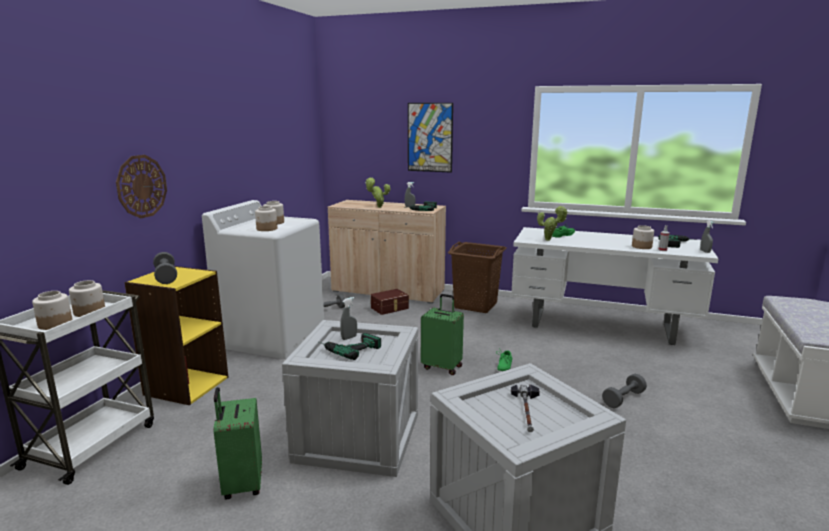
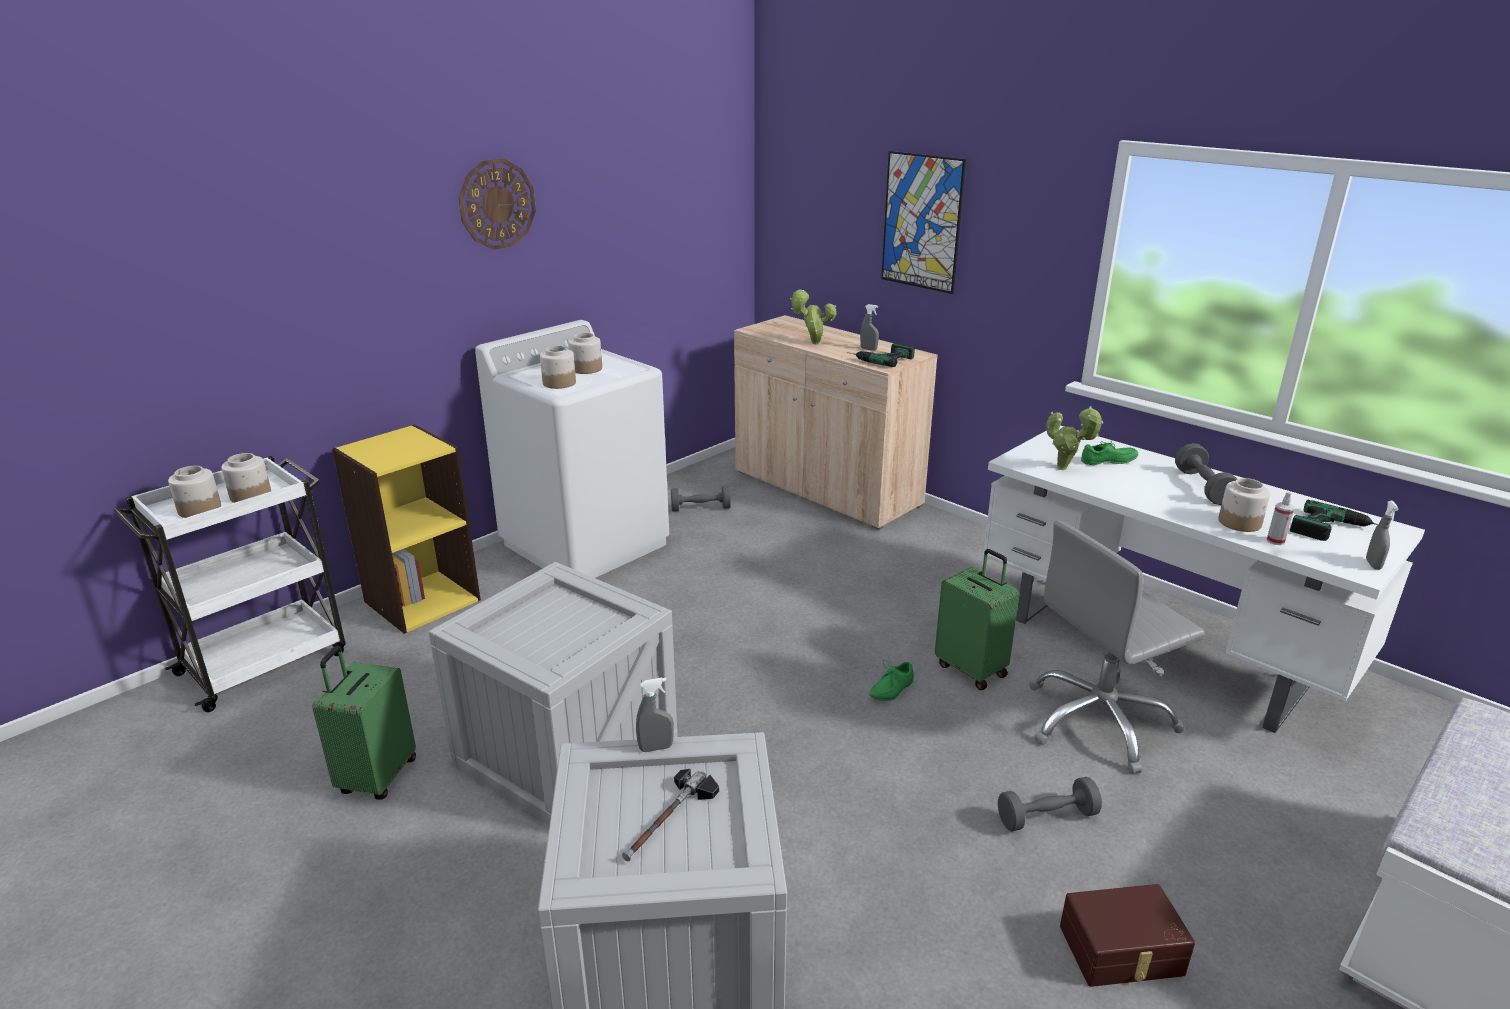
camera: 25 degrees right, 10 degrees up
(141, 186) = (366, 308): wall clock -> wall clock (497, 204)
(166, 277) = (386, 447): grey dumbbell -> grey dumbbell (1203, 487)
(348, 348) = (545, 623): power drill -> none
(349, 338) = (564, 604): grey spray bottle -> grey spray bottle (656, 748)
(390, 308) = (801, 525): brown storage box -> brown storage box (1122, 952)
(442, 367) = (788, 663): green suitcase -> green suitcase (972, 669)
(475, 305) = (952, 550): brown laundry basket -> none
(606, 357) = (1099, 721): none -> grey office chair

